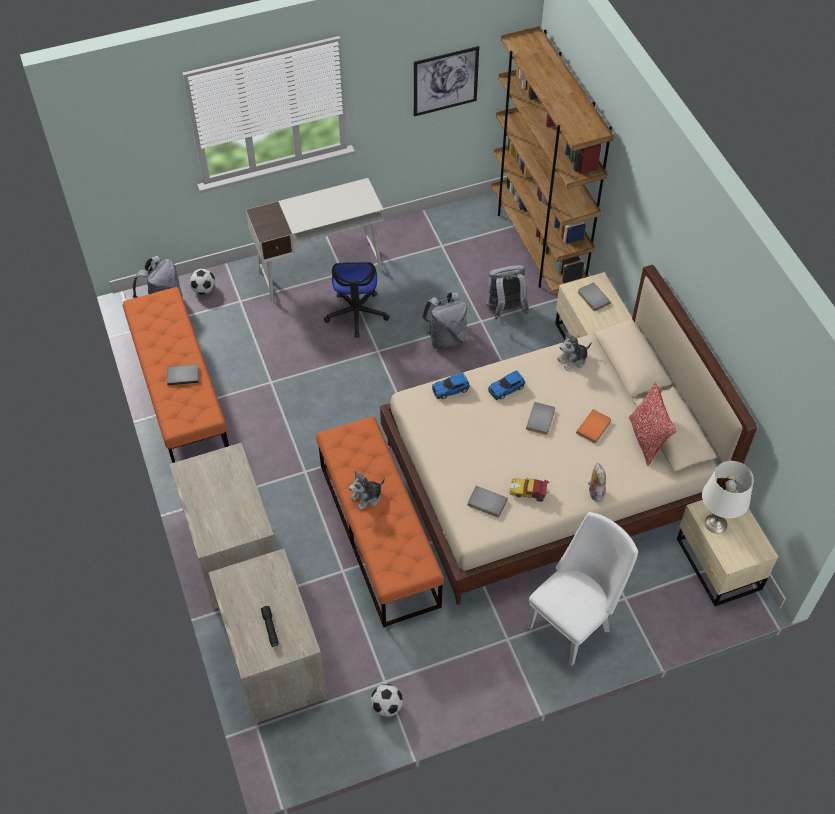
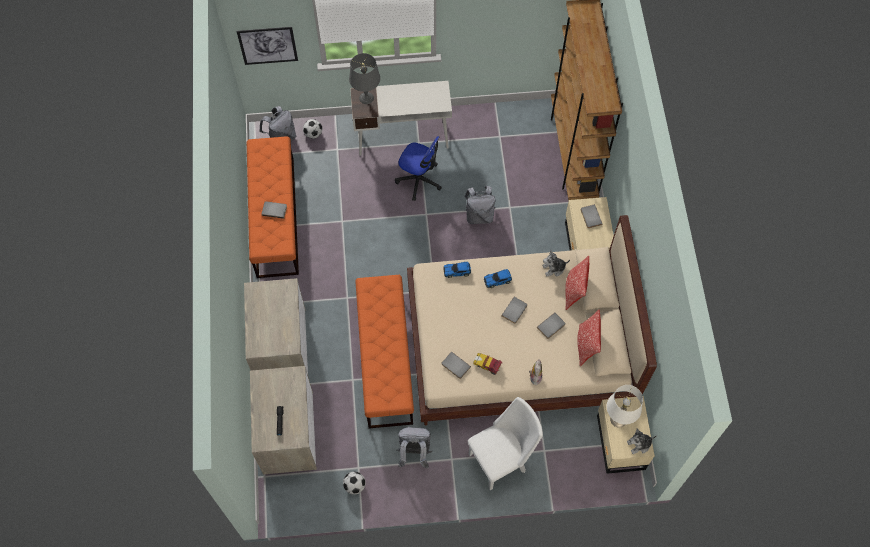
camera: 15 degrees right, 10 degrees up
(270, 216) = (366, 98): none -> grey table lamp
(356, 314) = (419, 179): office chair -> office chair turned 75 degrees counterclockwise
(367, 497) = (377, 336): plush toy -> plush toy (639, 444)
(445, 81) = (519, 23): picture -> picture (268, 45)
(505, 310) = (530, 202): grey backpack -> grey backpack (414, 453)
(594, 427) = (551, 327): orange book -> grey book
(608, 380) = (574, 291): none -> pillow

